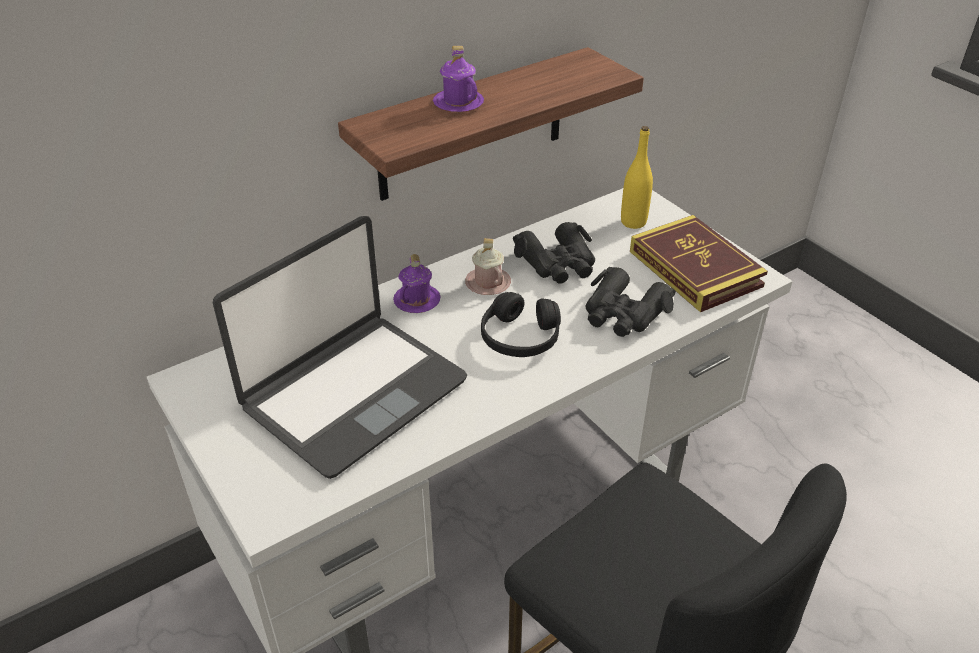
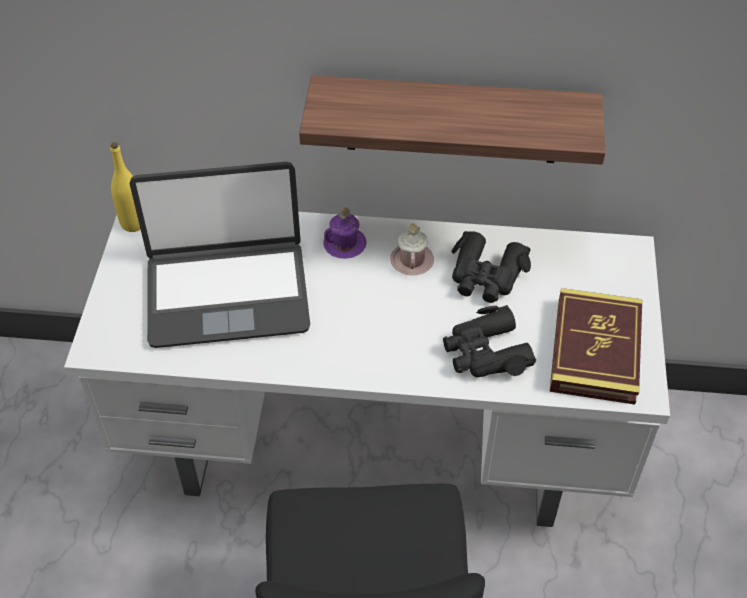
camera: 40 degrees right, 10 degrees up
(458, 103) = (417, 102): purple mug -> none
(520, 337) = (384, 322): black headphones -> none
(633, 222) = (596, 274): yellow bottle -> yellow bottle (133, 223)

